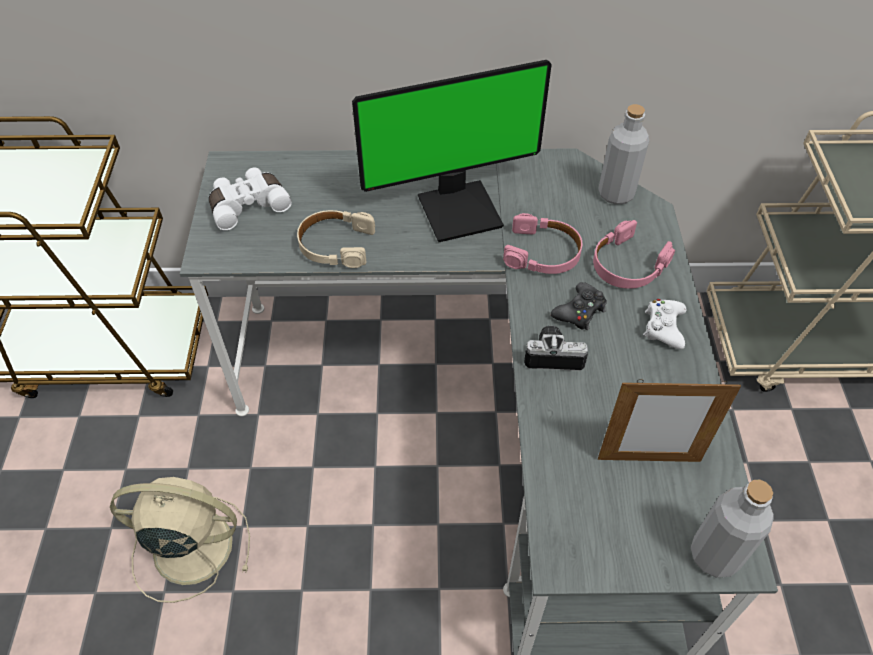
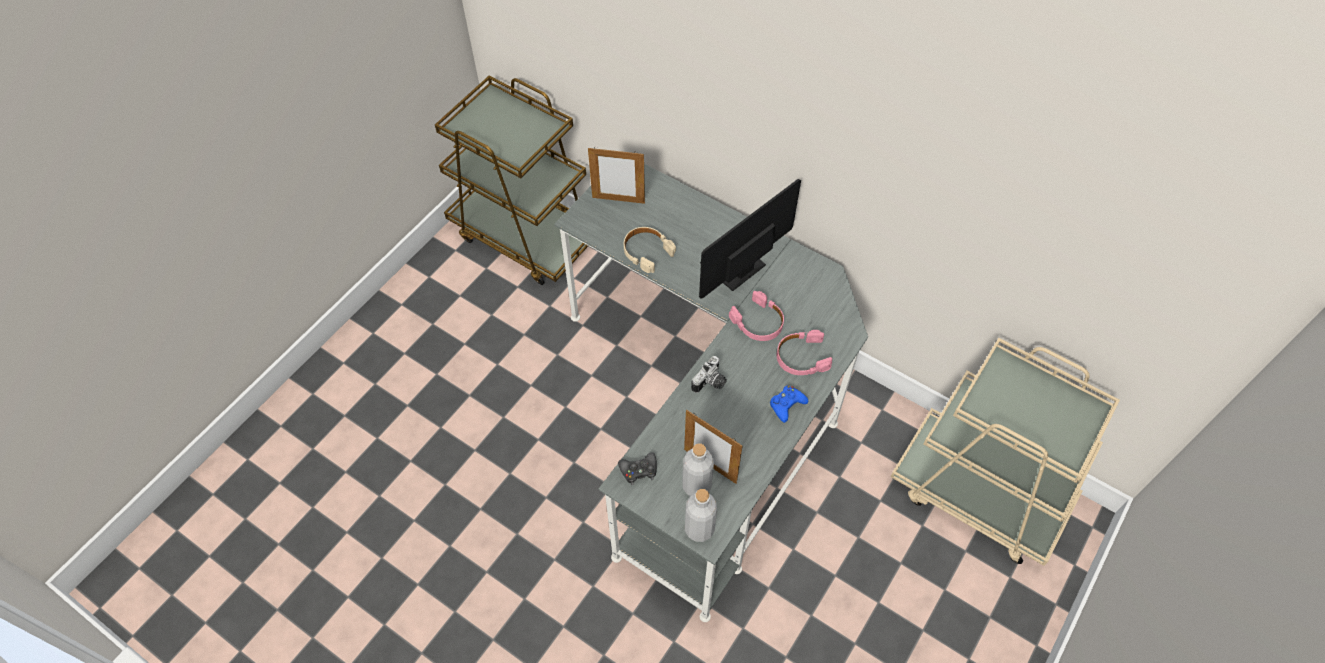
camera: 35 degrees right, 5 degrees up
(189, 546) = (496, 379): beige fan -> none
(248, 205) = (618, 200): white binoculars -> picture frame
(459, 209) = (734, 267): monitor -> monitor turned 120 degrees clockwise
(553, 355) = (711, 383): camera -> camera turned 90 degrees clockwise
(579, 311) = (747, 368): black game controller -> black game controller (639, 470)
(616, 194) = (838, 310): grey bottle -> grey bottle (696, 485)
(663, 327) = (786, 405): white game controller -> blue game controller

